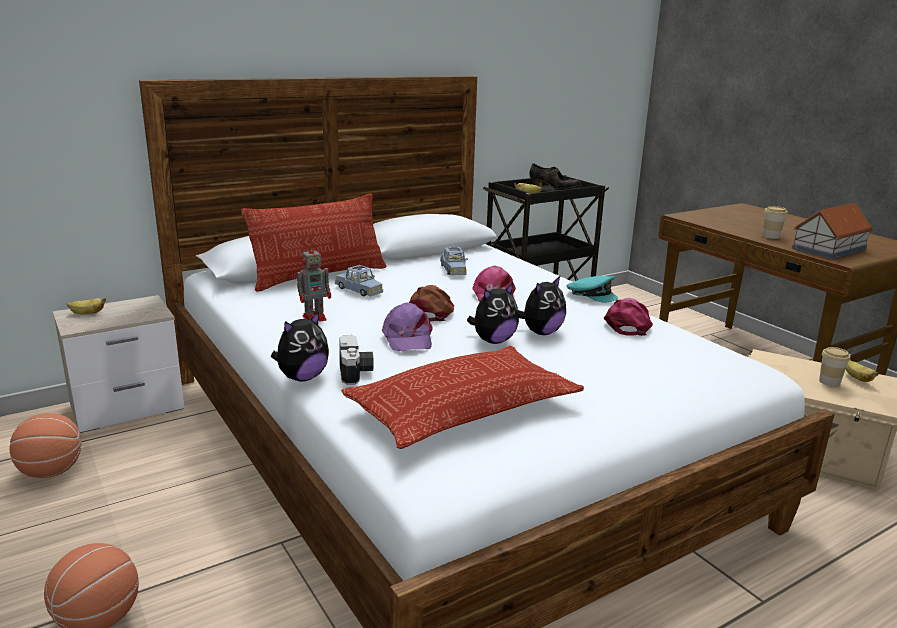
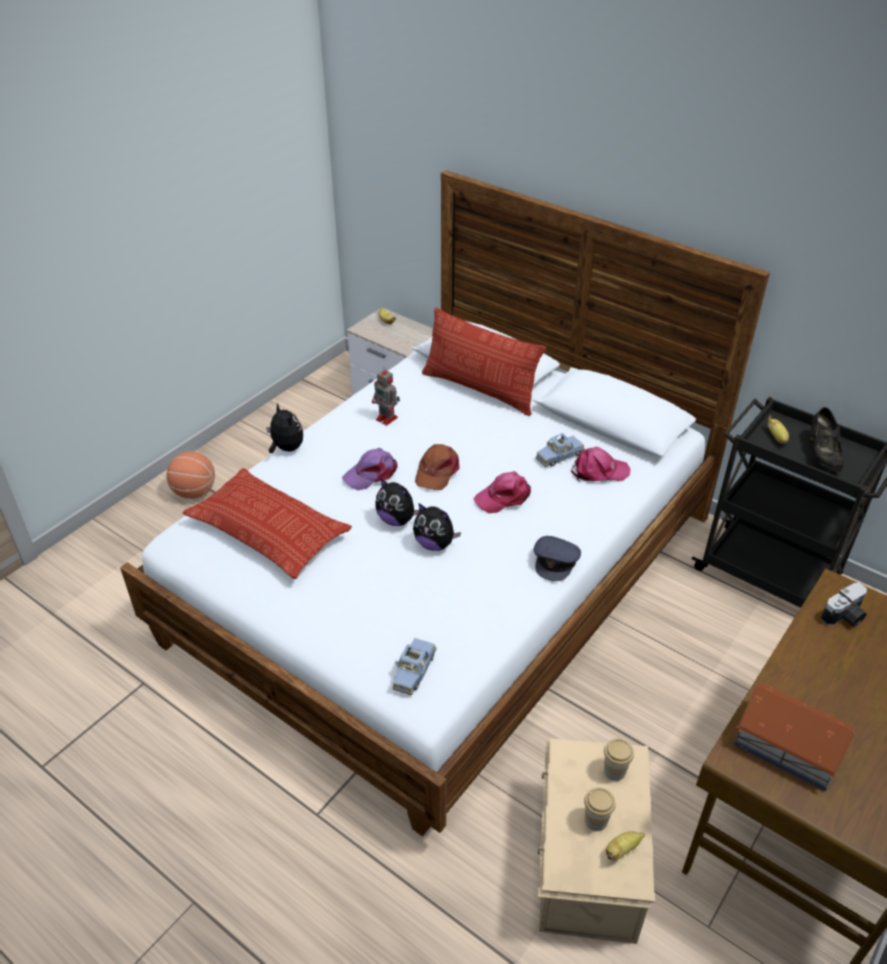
camera: 70 degrees right, 20 degrees up
(52, 471) = (308, 407): basketball -> none
(302, 377) = (286, 448): plush toy -> plush toy turned 150 degrees counterclockwise
(356, 372) = (301, 468): camera -> camera (844, 617)
(359, 290) = (462, 420): blue toy car -> blue toy car (413, 670)
(432, 311) = (437, 471): brown cap -> brown cap turned 120 degrees clockwise
(591, 295) = (556, 561): turquoise cap -> grey cap
(628, 325) = (487, 597): pink cap -> pink cap (599, 471)
(771, 236) = (804, 682): cup -> cup (614, 771)

